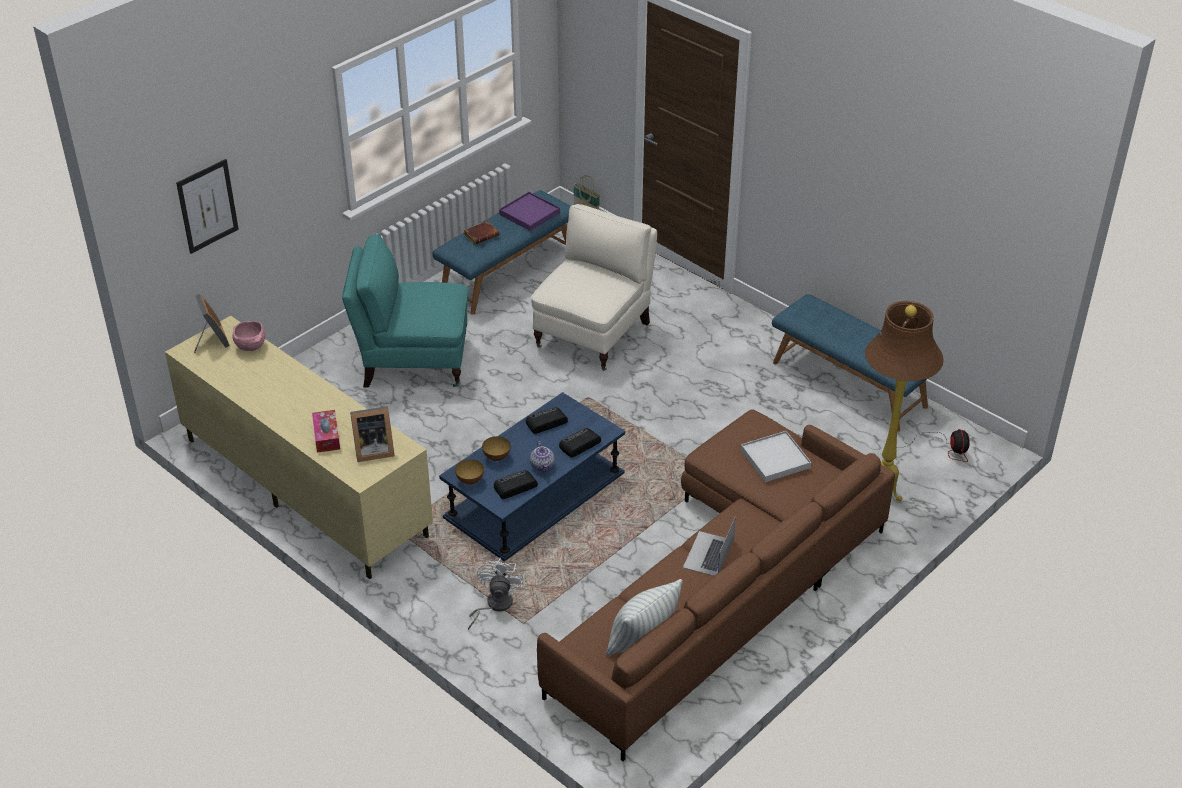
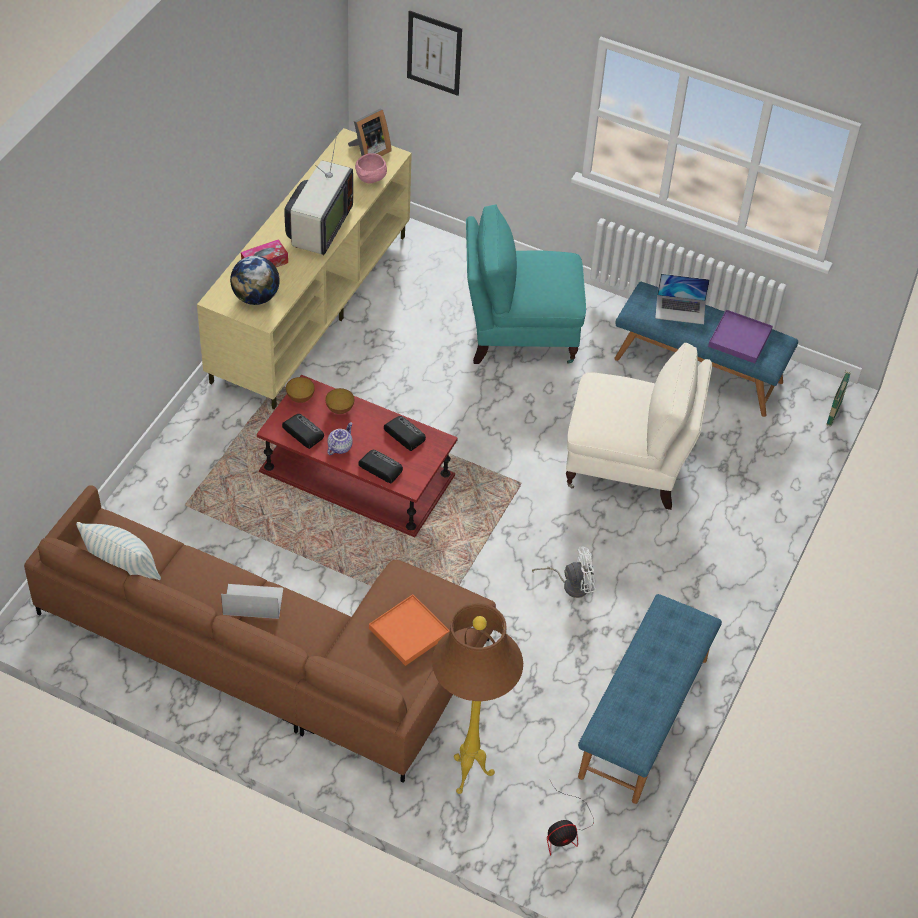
camera: 70 degrees right, 10 degrees up
(300, 393) = (318, 228): none -> television
(372, 450) = (256, 297): picture frame -> globe
(412, 361) = (518, 332): turquoise armchair -> turquoise armchair turned 75 degrees counterclockwise
(481, 235) = (680, 309): brown book -> laptop
(494, 605) = (202, 479): white fan -> white fan (571, 584)
(534, 496) = (356, 474): blue coffee table -> red coffee table
(543, 466) = (339, 447): teapot -> teapot turned 150 degrees clockwise
(775, 459) = (409, 632): white tray -> orange tray

